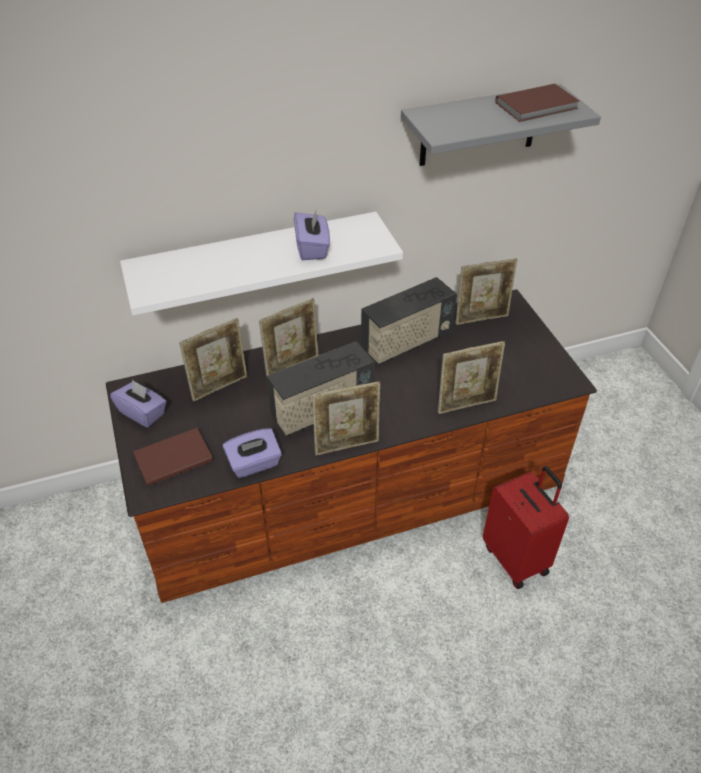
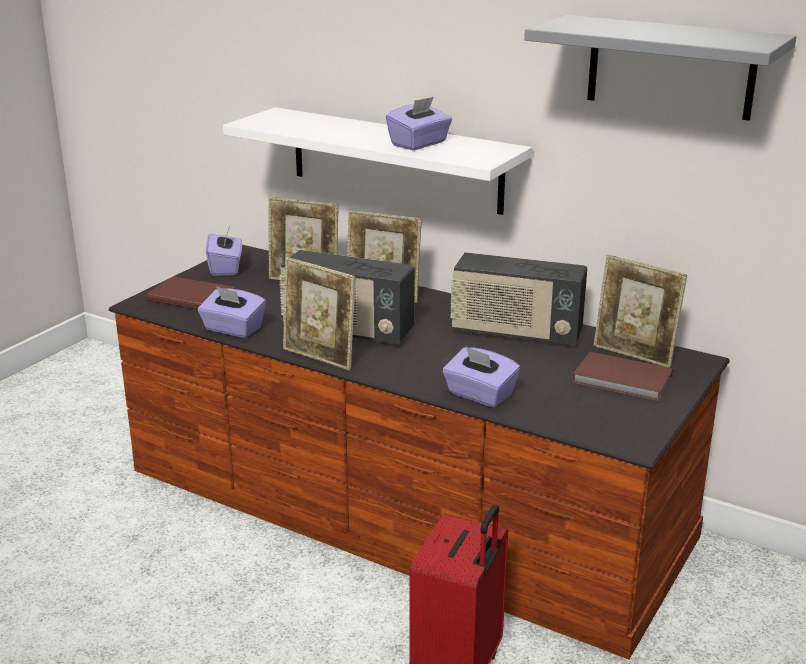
camera: 50 degrees right, 20 degrees down
(466, 404) = (479, 395): picture frame -> purple tissue box
(538, 106) = (714, 36): brown book -> brown book (623, 380)

